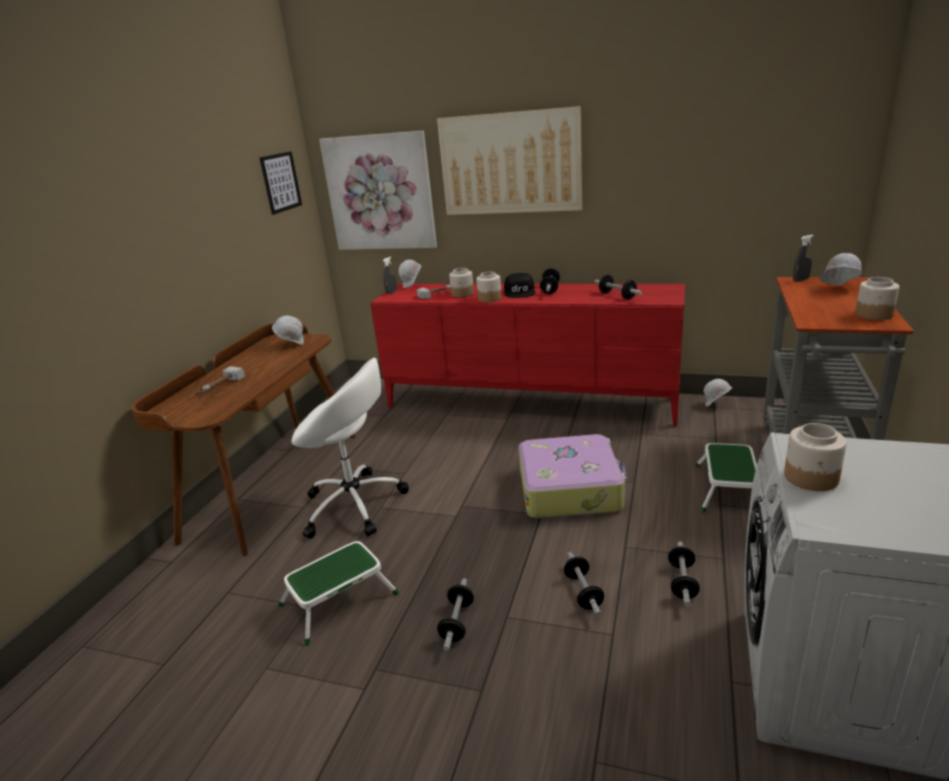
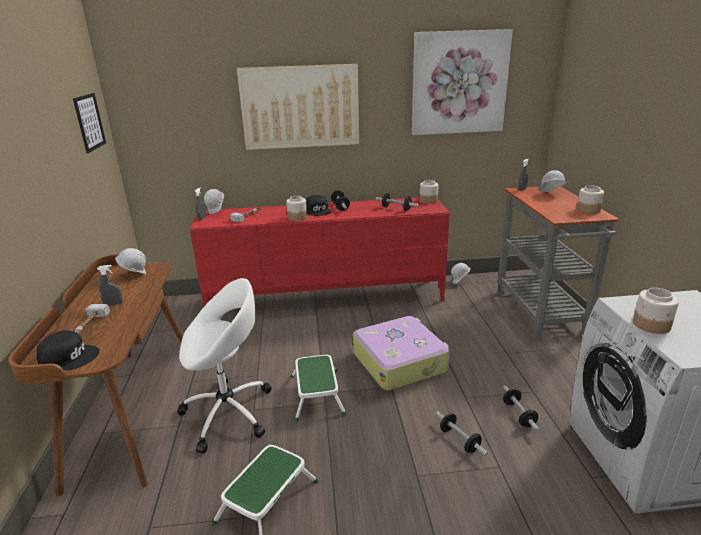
camera: 25 degrees left, 0 degrees up
(185, 411) = (69, 356): none -> black cap
(253, 370) = (113, 304): none -> grey spray bottle
(380, 193) = (180, 131): picture -> picture (459, 83)
(457, 622) = (382, 492): dumbbell -> none
(462, 294) = (270, 215): jar -> jar (428, 200)
(728, 489) = (504, 341): green step ladder -> green step ladder (316, 395)

